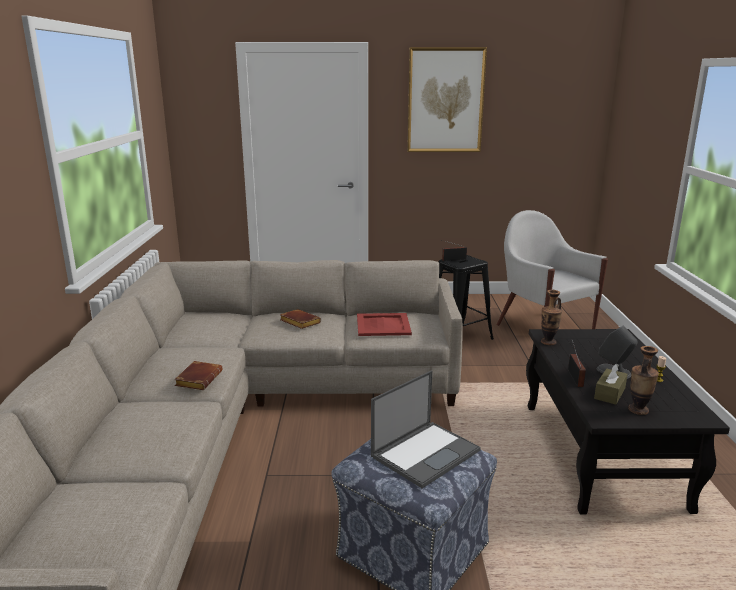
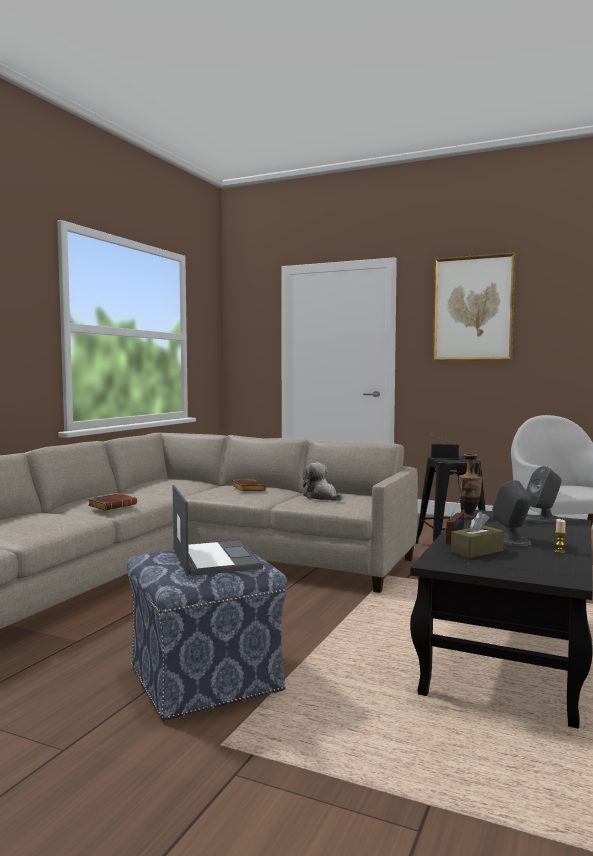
camera: 25 degrees right, 15 degrees down
(383, 325) = (321, 497): red tray -> plush toy
(426, 452) = (214, 558): laptop -> laptop turned 90 degrees counterclockwise
(599, 334) = (543, 519): none -> grey speaker
(638, 410) = (490, 564): vase -> none

